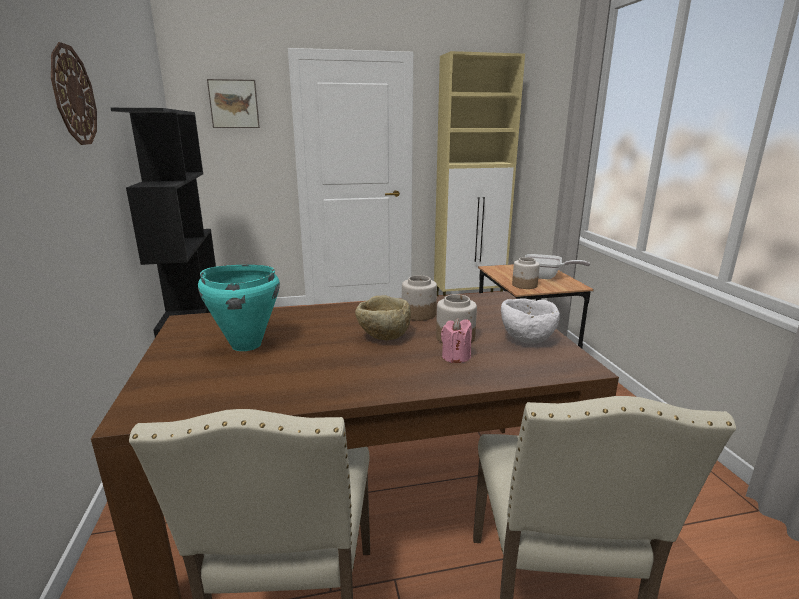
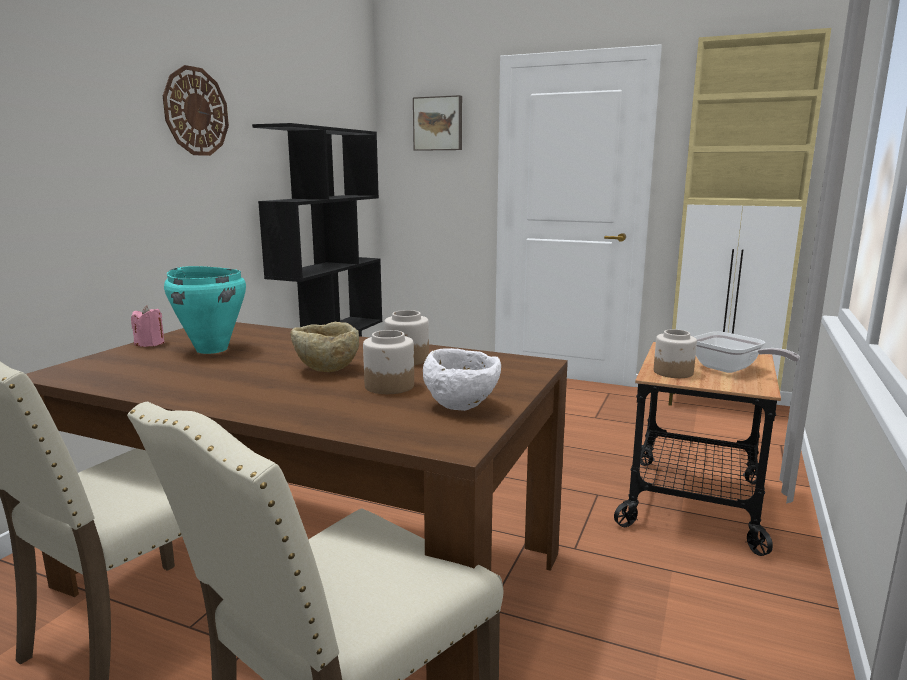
camera: 35 degrees right, 5 degrees down
(456, 357) = (348, 400): pink candle -> pink candle (150, 344)

